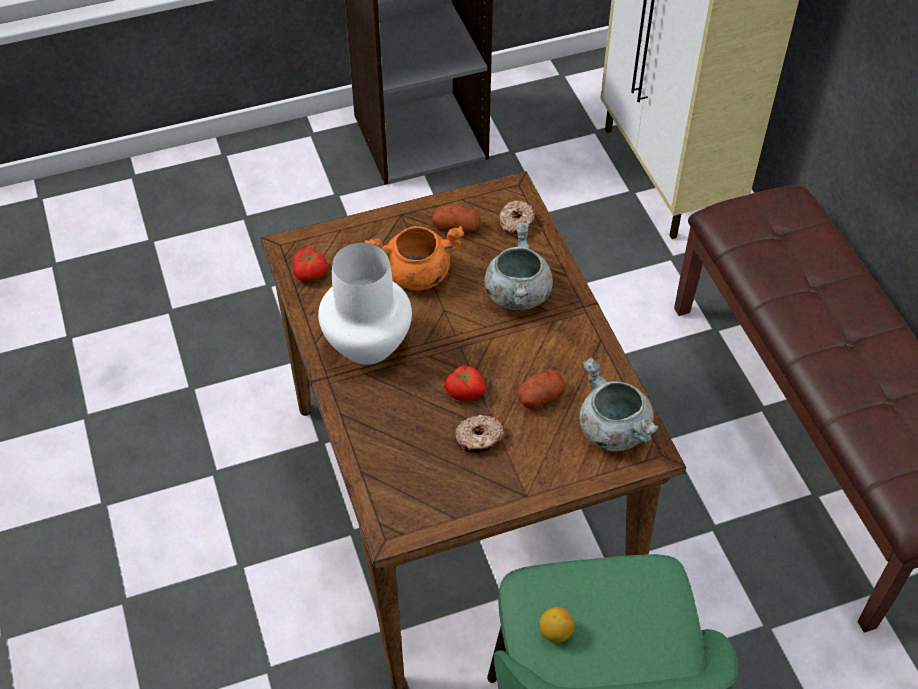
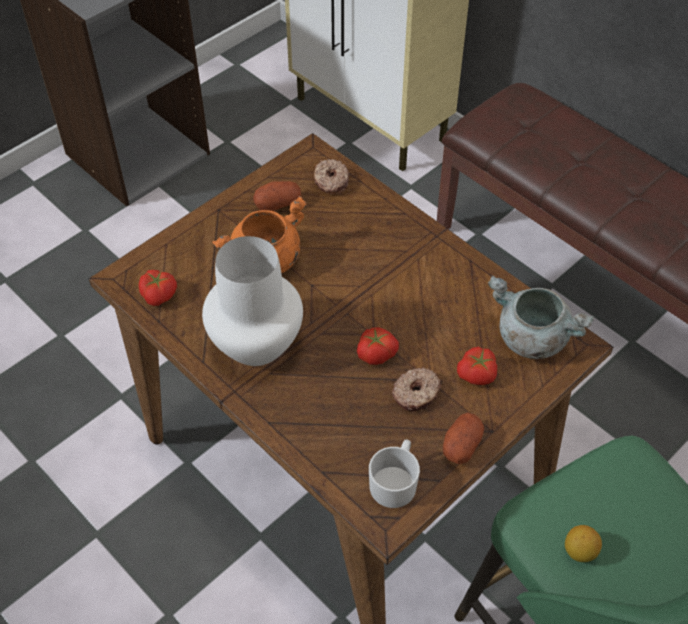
camera: 25 degrees left, 0 degrees up
(417, 503) = (395, 481): none -> white mug
(516, 293) = (370, 245): grey cooking pot -> none
(540, 396) = (448, 332): potato -> potato (461, 445)
(543, 443) = (477, 375): none -> tomato

